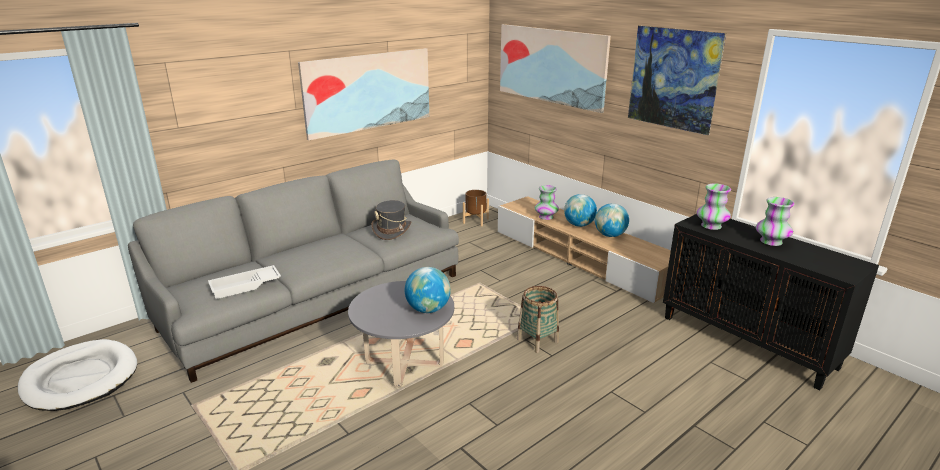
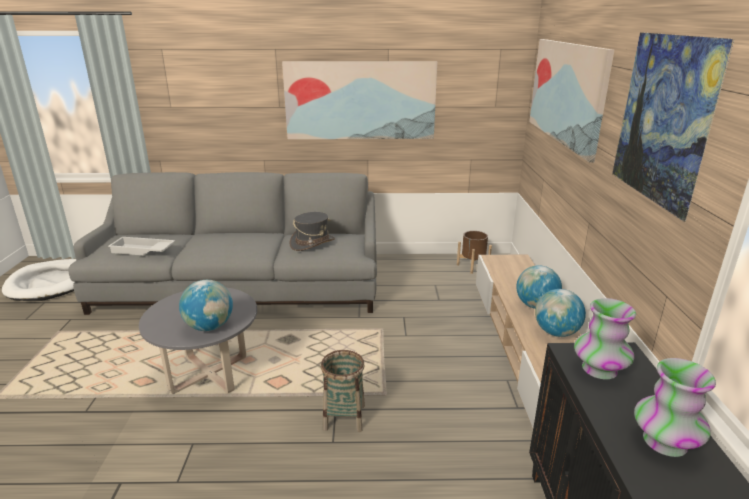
camera: 40 degrees right, 0 degrees up
(546, 217) = (511, 283): vase -> none

